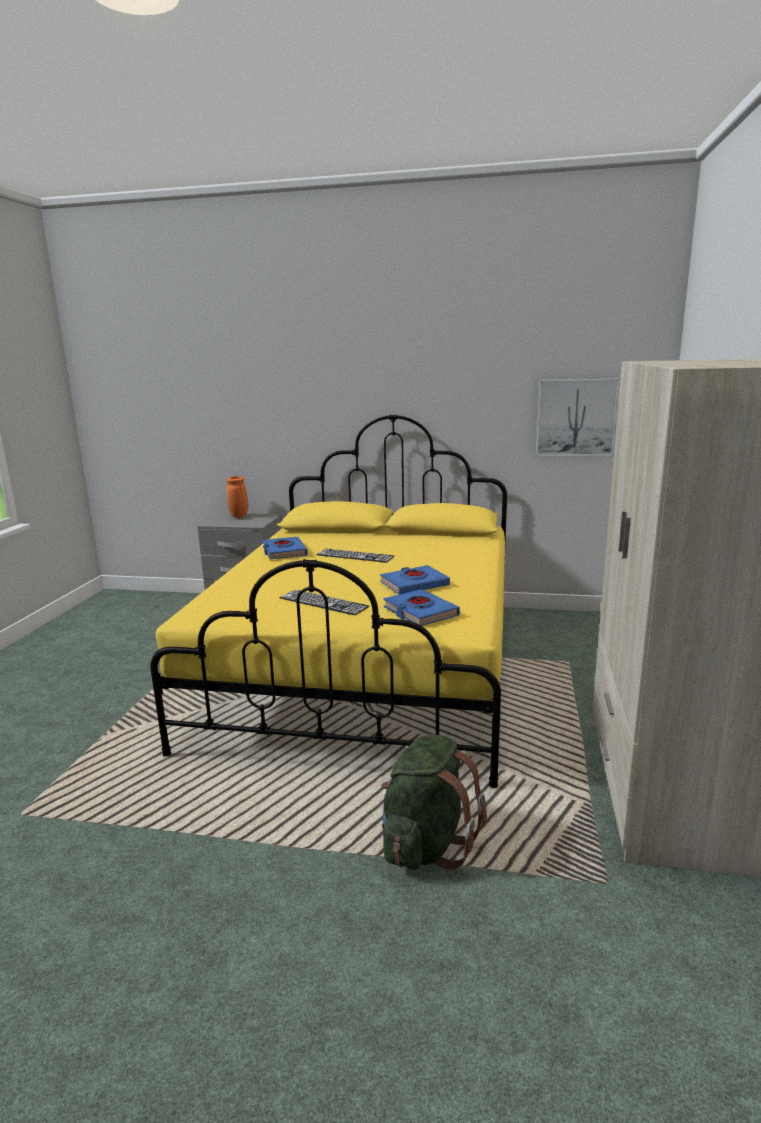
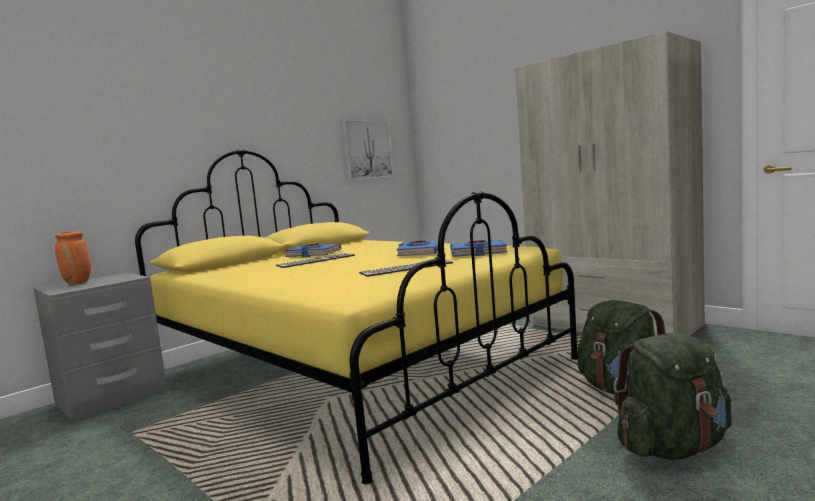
camera: 55 degrees left, 10 degrees down
(284, 552) = (244, 274): blue book -> blue book (313, 254)
(298, 907) = (673, 448): none -> green backpack

